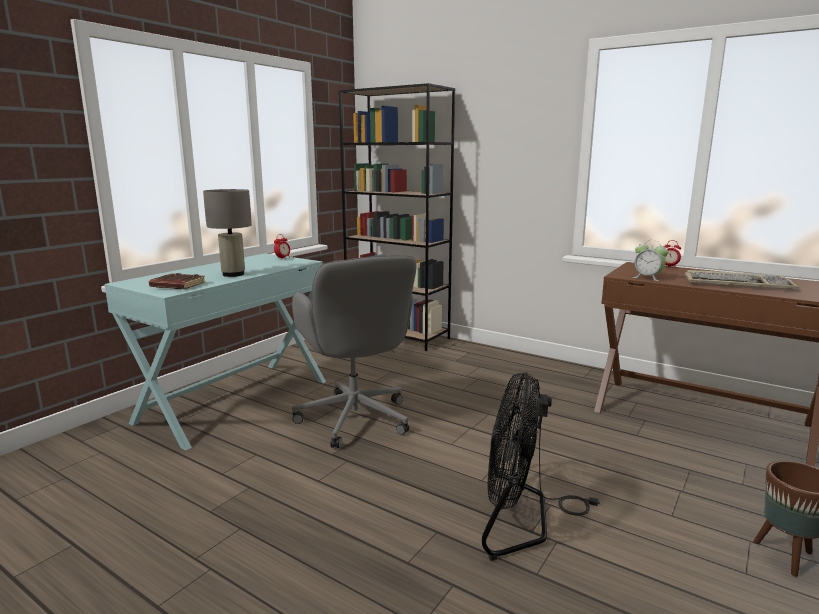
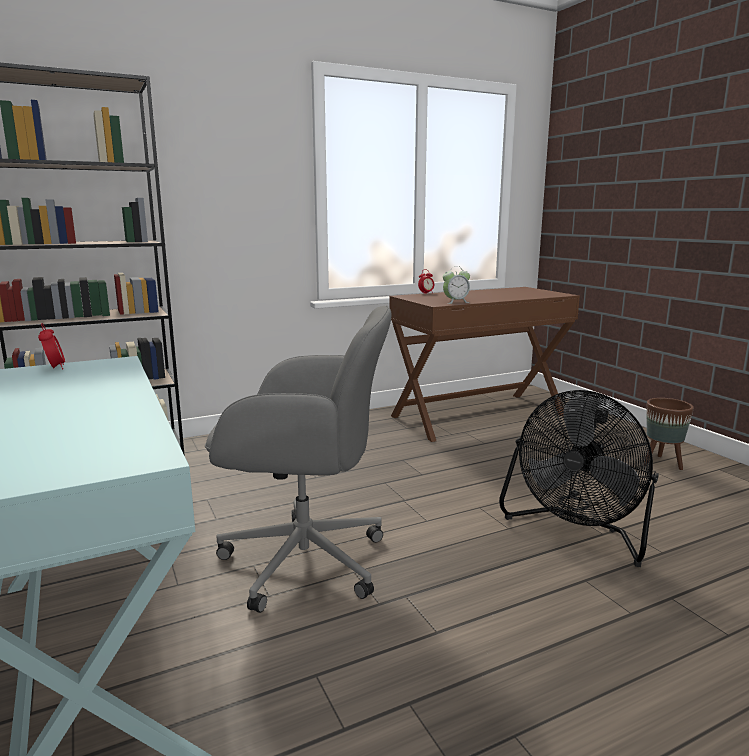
camera: 60 degrees left, 0 degrees up
(177, 285) = (100, 448): brown book -> none
(233, 274) = (101, 404): grey table lamp -> none
(738, 284) = (501, 295): keyboard -> none

